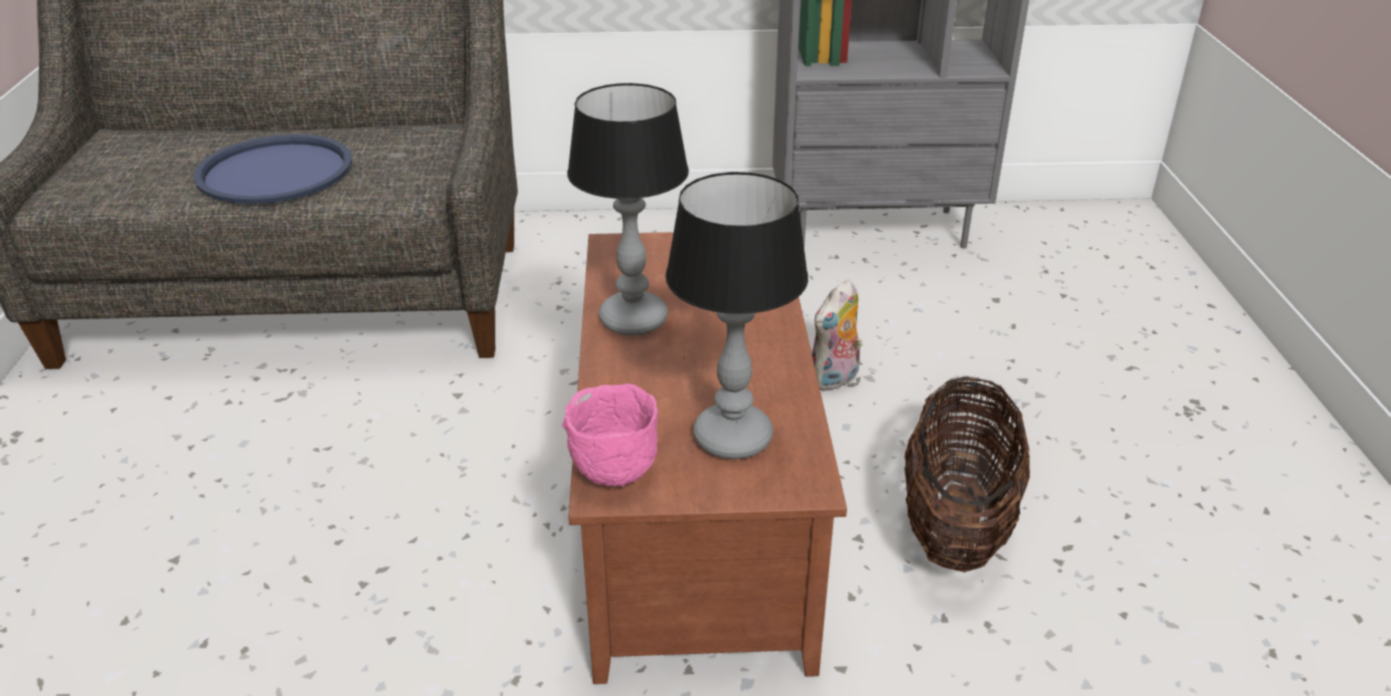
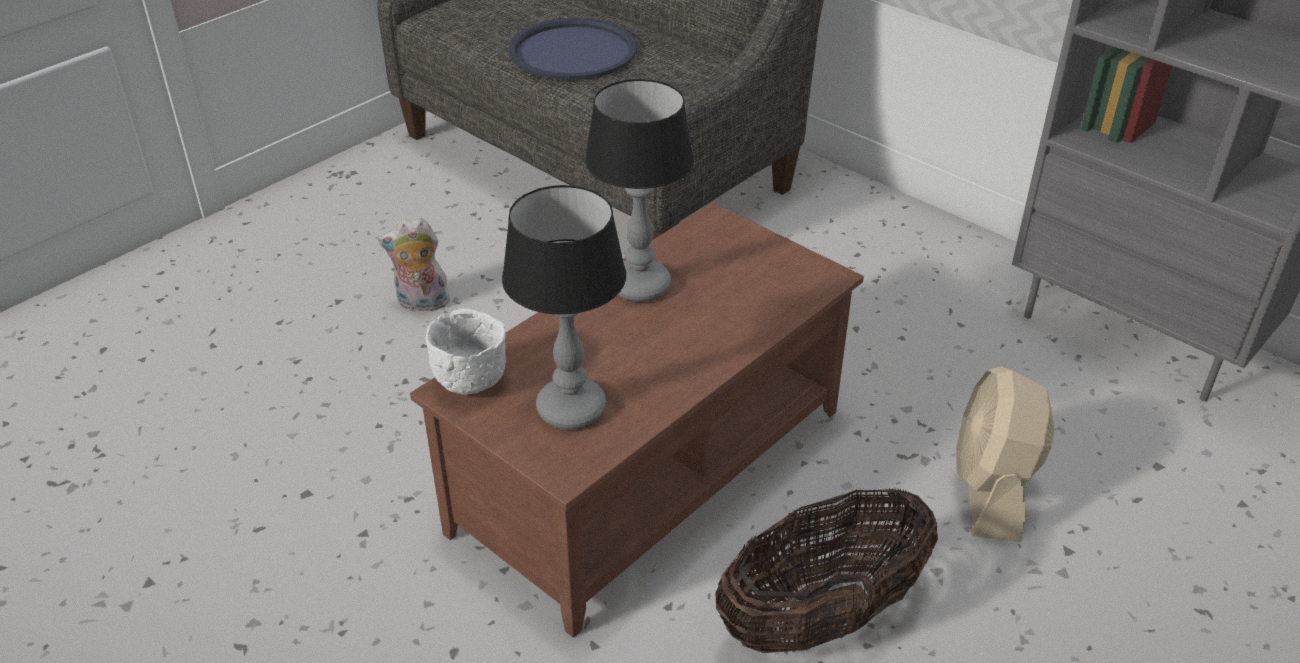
camera: 45 degrees right, 5 degrees up
(612, 473) = (469, 383): pink bowl -> white bowl
(835, 380) = (892, 444): plush toy -> plush toy (421, 304)
(932, 370) = (991, 489): none -> beige fan

